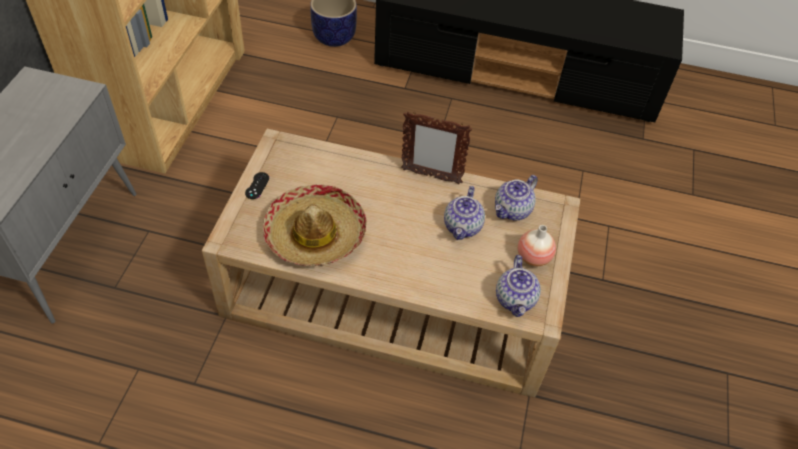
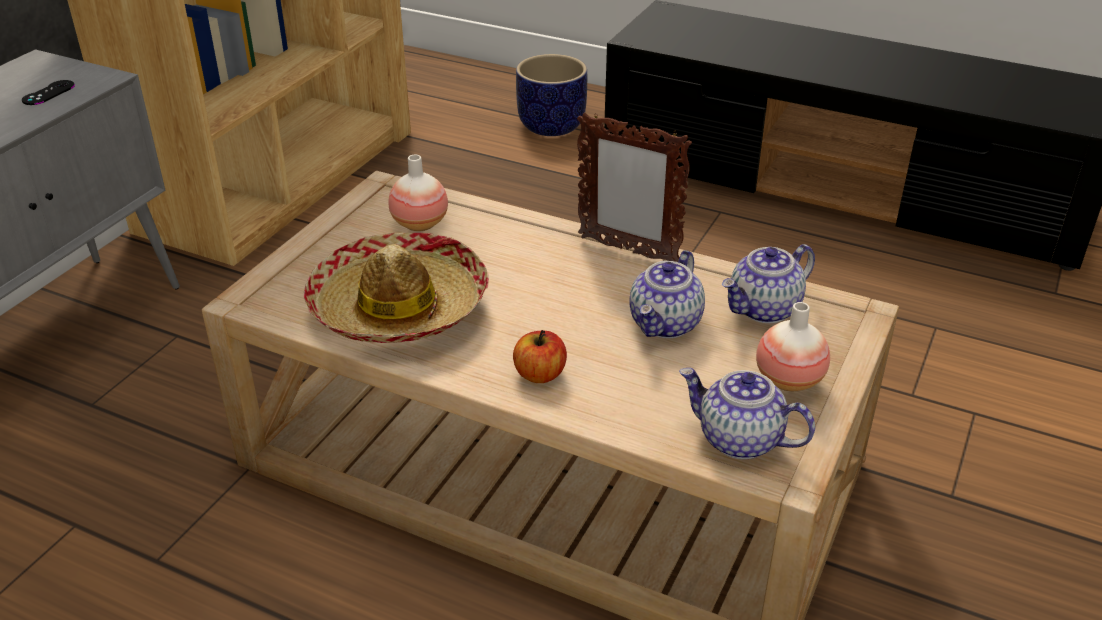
camera: 15 degrees right, 15 degrees down
(257, 186) = (329, 236): black game controller -> black game controller (48, 93)
(306, 169) = (420, 224): none -> vase
(405, 271) = (540, 374): none -> apple
(516, 299) = (738, 440): teapot -> teapot turned 105 degrees clockwise

